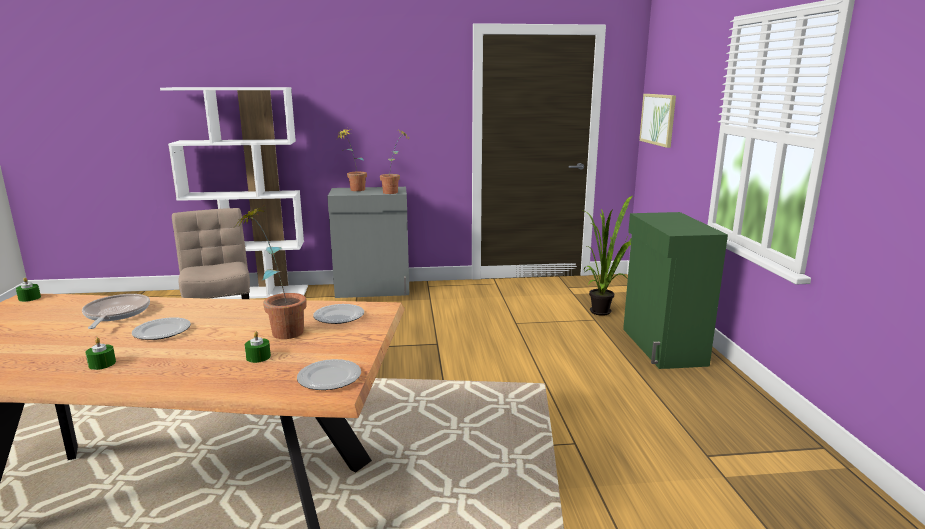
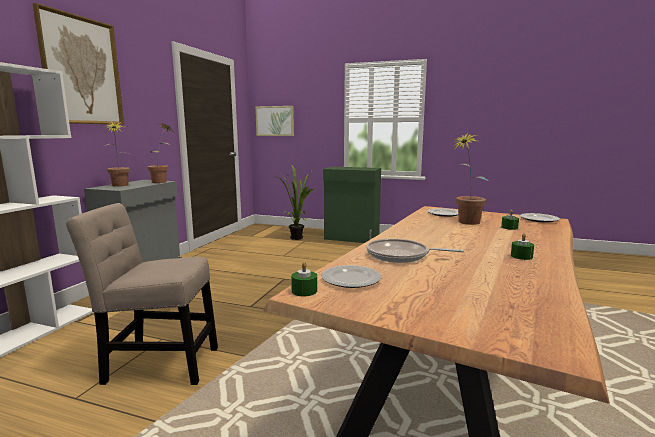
camera: 65 degrees left, 5 degrees down
(162, 331) = (454, 244): plate -> plate (350, 279)
(341, 78) = (82, 71): none -> picture

